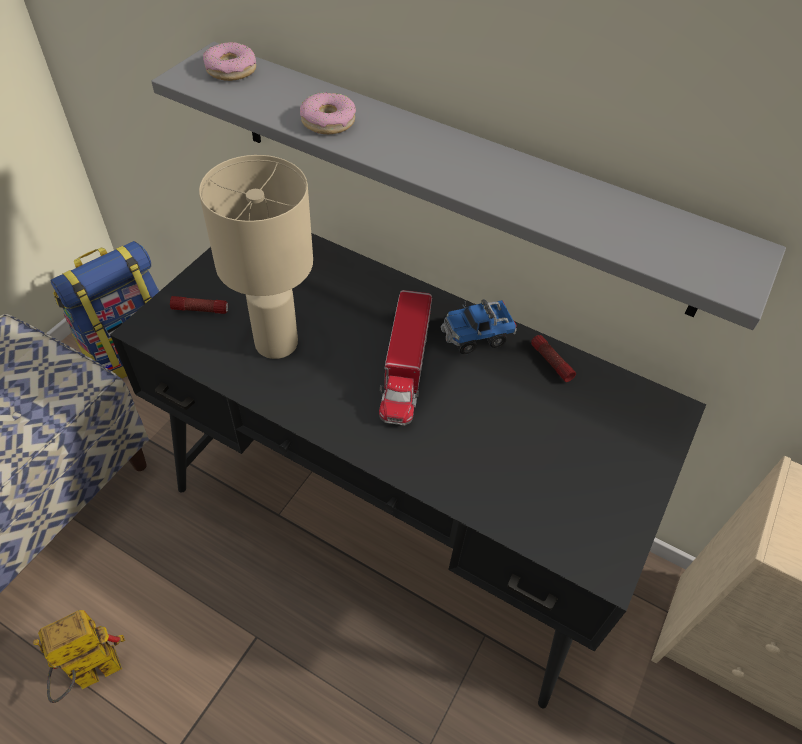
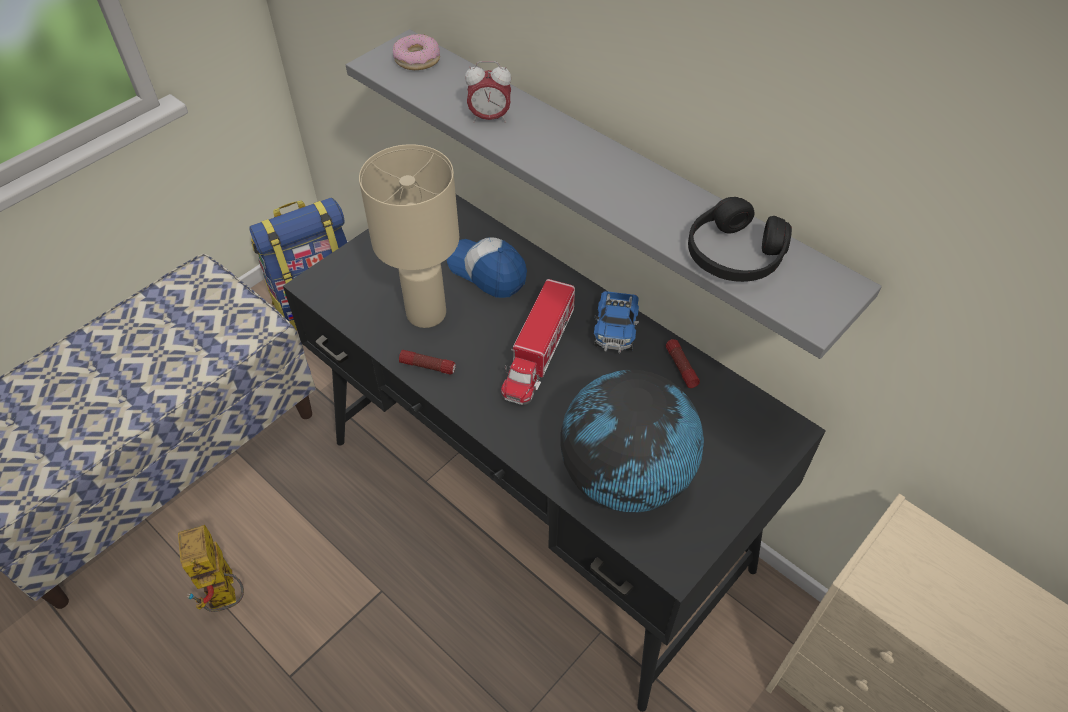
camera: 15 degrees right, 0 degrees up
(89, 677) = (227, 597): toy robot -> toy robot turned 90 degrees counterclockwise
(200, 309) = (365, 273): flashlight -> flashlight (428, 366)
(328, 121) = (489, 118): donut -> alarm clock
(330, 292) = (487, 272): none -> cap
(476, 336) = (615, 332): toy truck -> toy truck turned 75 degrees counterclockwise
(531, 486) = (625, 478): none -> globe
(631, 233) = (734, 255): none -> black headphones

